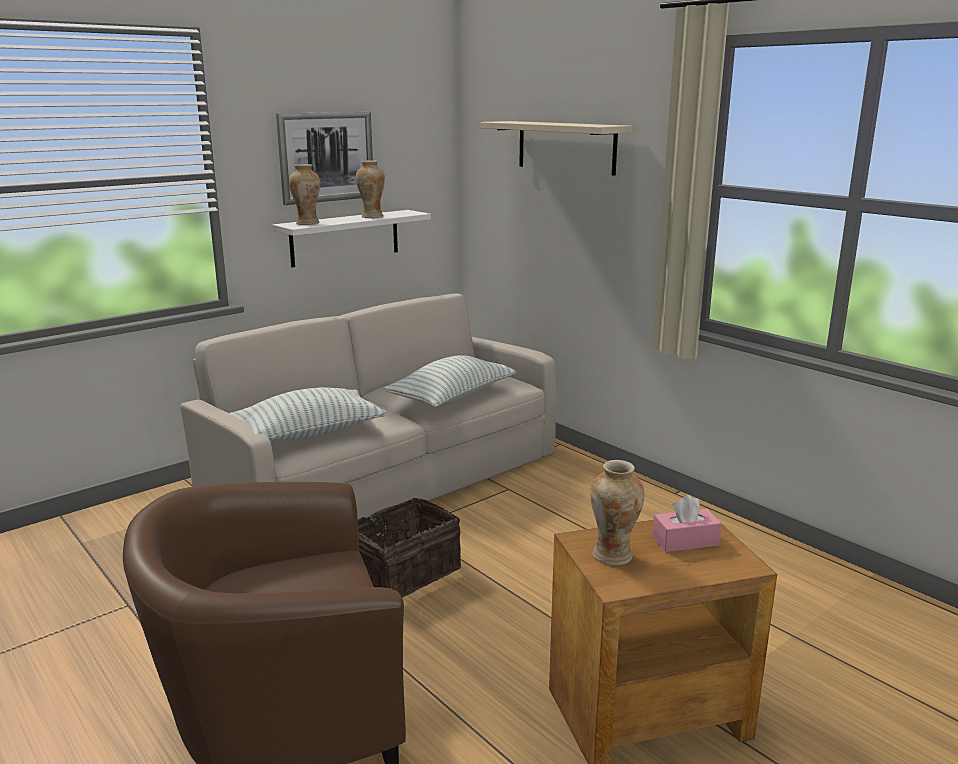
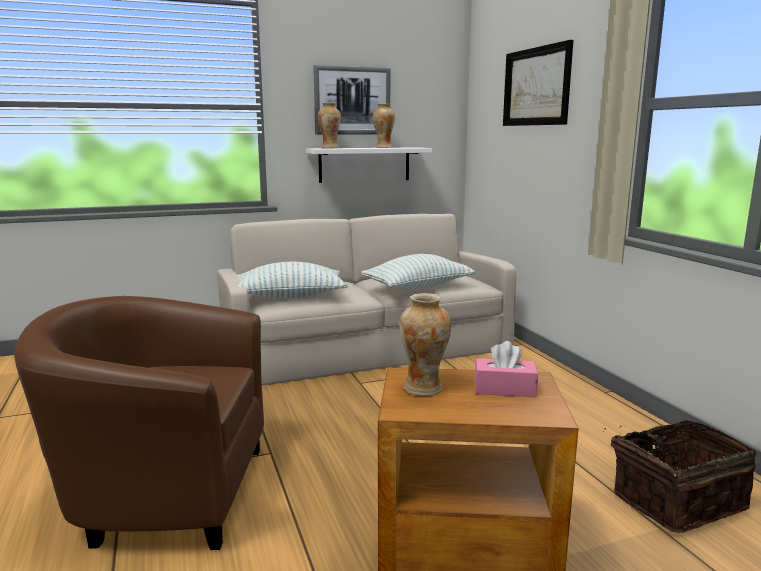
camera: 20 degrees right, 5 degrees down
(402, 572) = (330, 411): basket -> basket (675, 500)
(566, 147) = (536, 87): beige shelf -> picture

